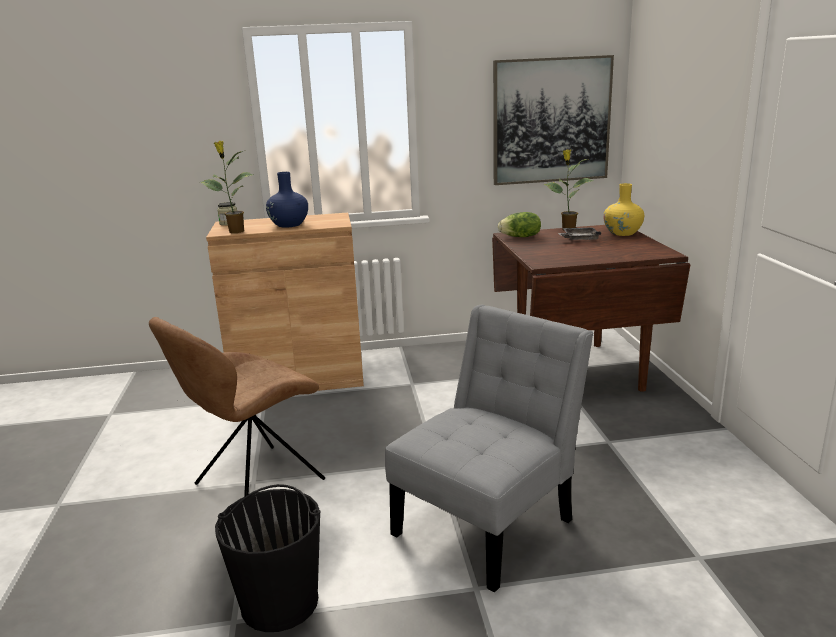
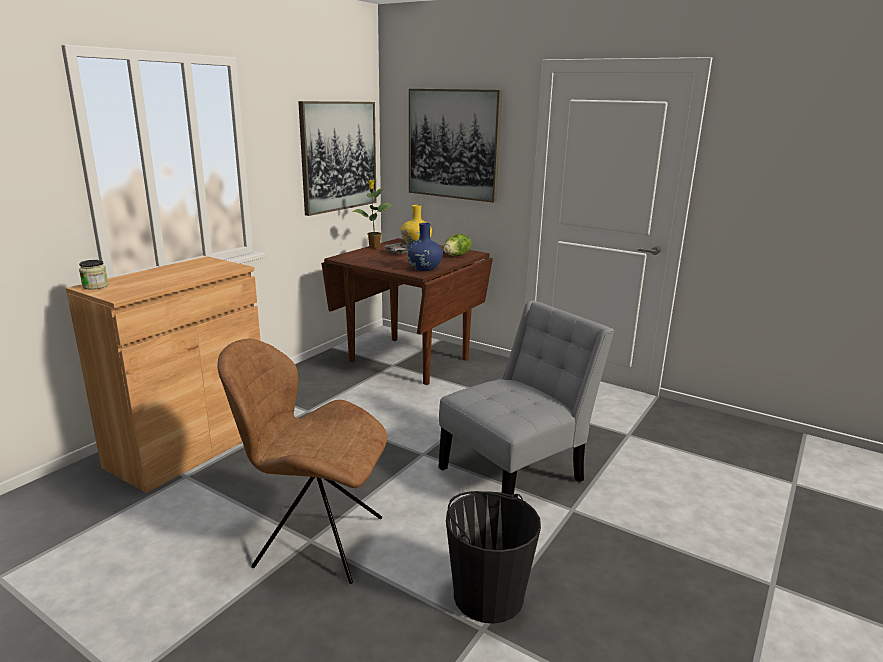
camera: 50 degrees left, 0 degrees up
(235, 231) = (136, 292): potted plant -> none
(255, 484) = (315, 540): brown chair -> brown chair turned 105 degrees clockwise
(289, 225) = (180, 275): blue vase -> blue vase (424, 268)
(489, 522) = (517, 472): grey chair -> grey chair turned 60 degrees clockwise
(520, 237) = (354, 258): lettuce -> lettuce (457, 255)
(677, 107) = (453, 144): none -> picture

